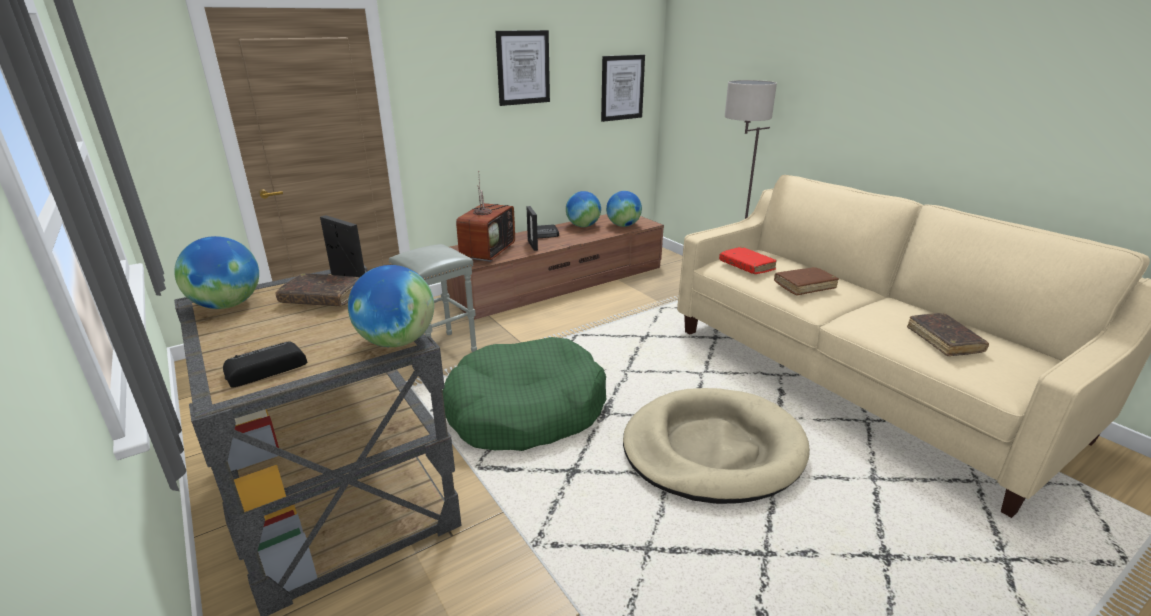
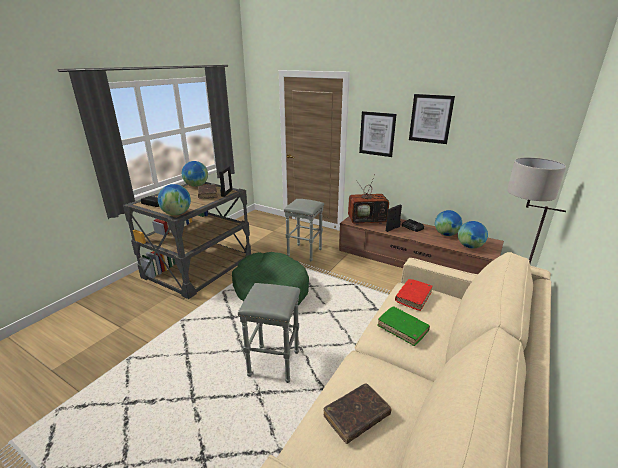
camera: 65 degrees right, 0 degrees up
(622, 88) = (521, 145): picture -> picture (377, 134)
(712, 449) = (273, 362): beige dog bed -> grey stool
(804, 286) = (402, 329): brown book -> green book

